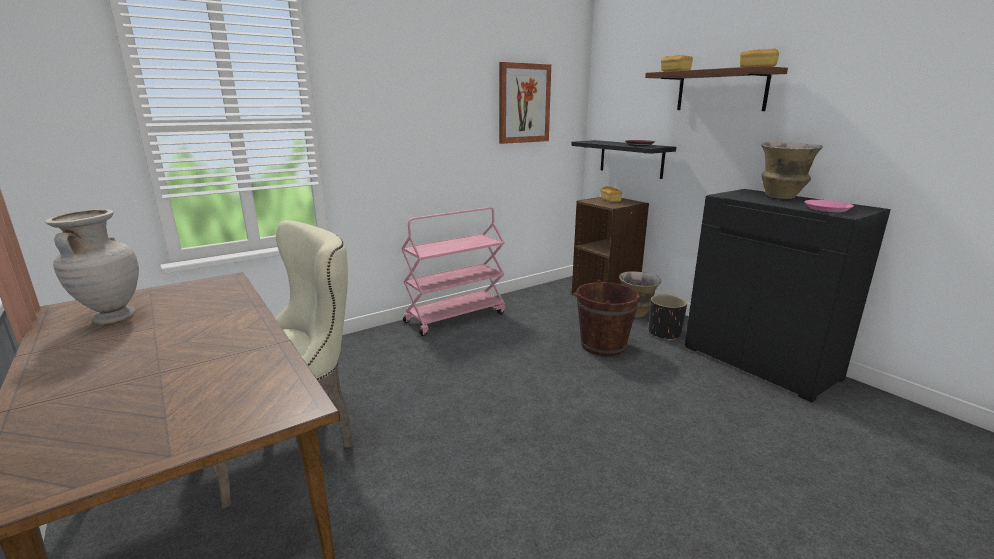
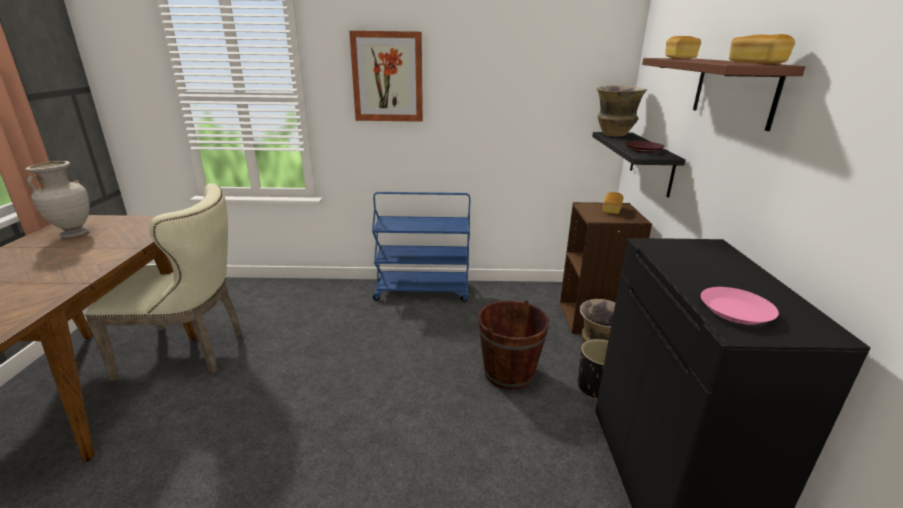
camera: 35 degrees right, 5 degrees up
(455, 317) = (423, 291): pink cart -> blue cart
(524, 103) = (534, 84): picture -> picture (387, 77)
(781, 197) = (732, 268): vase -> vase (614, 135)

